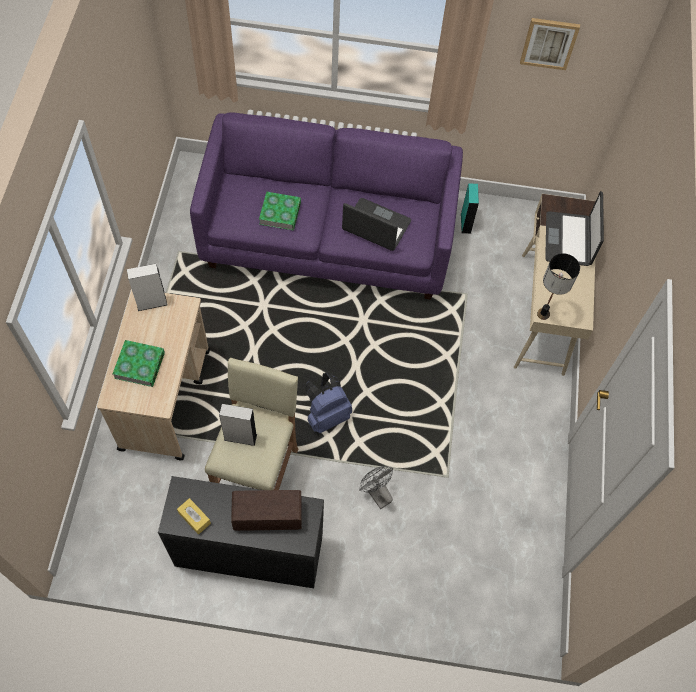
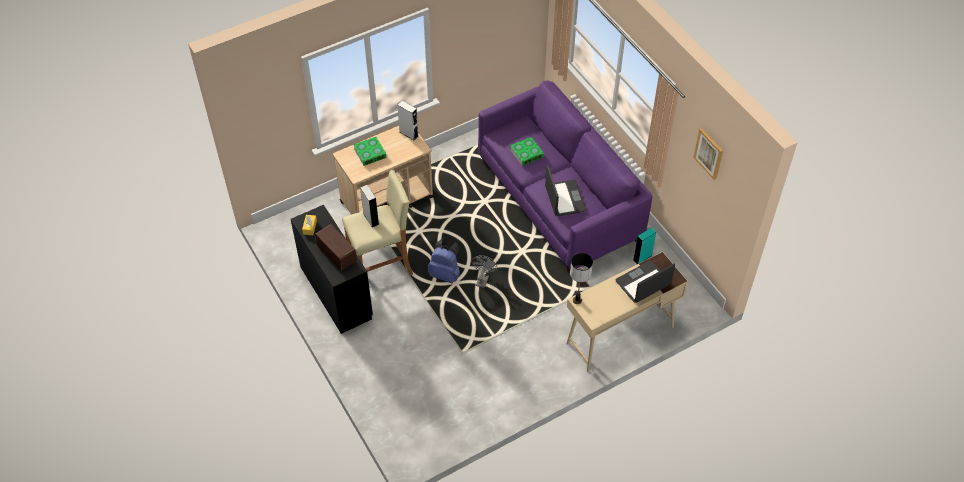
camera: 55 degrees right, 10 degrees down
(376, 493) = (420, 326): grey fan -> grey fan (483, 279)

